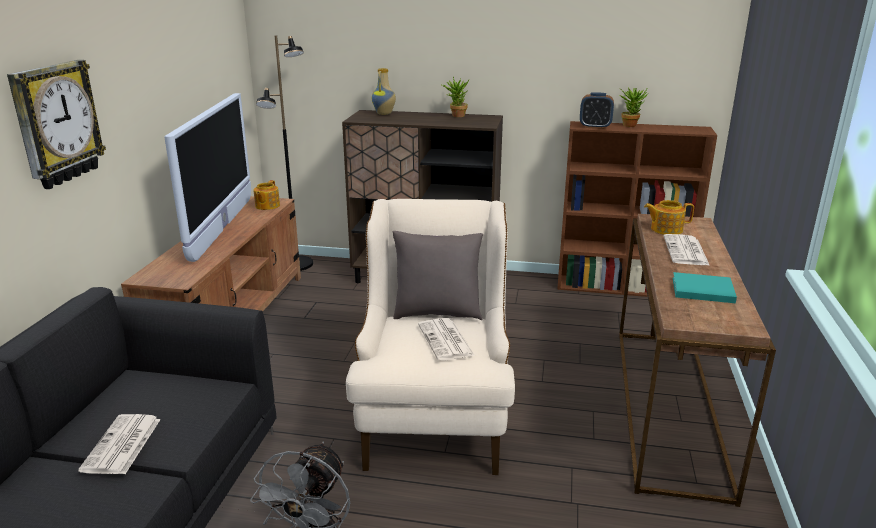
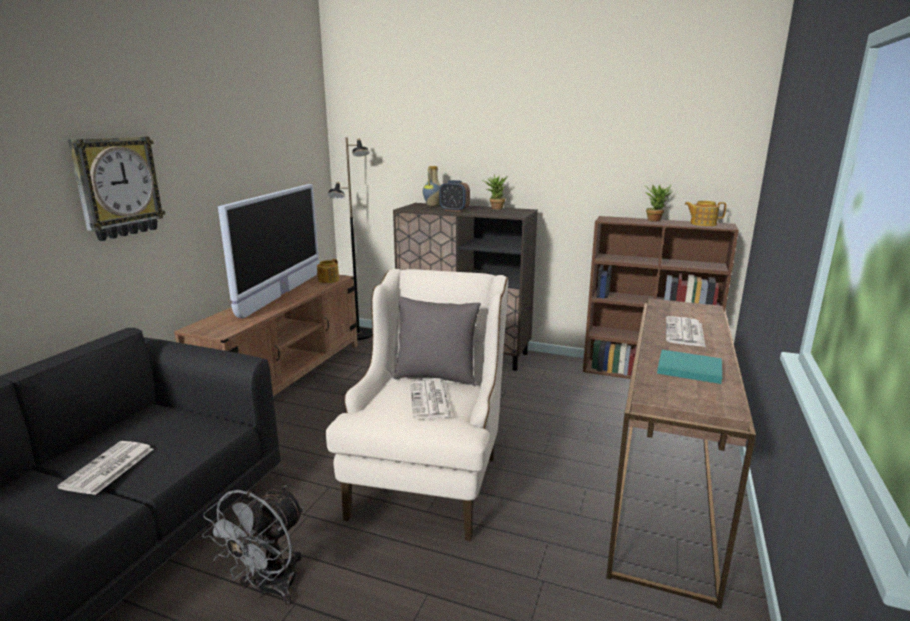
camera: 10 degrees right, 5 degrees down
(595, 127) = (619, 220): alarm clock -> alarm clock (454, 210)
(665, 229) = (671, 313): teapot -> teapot (702, 224)

